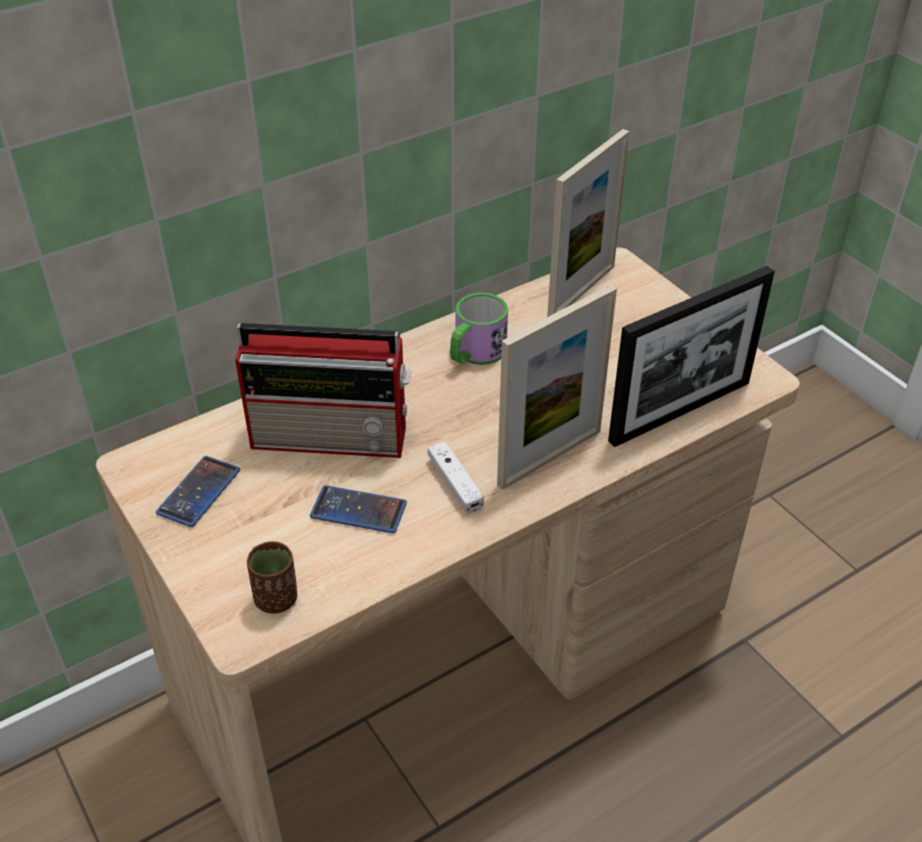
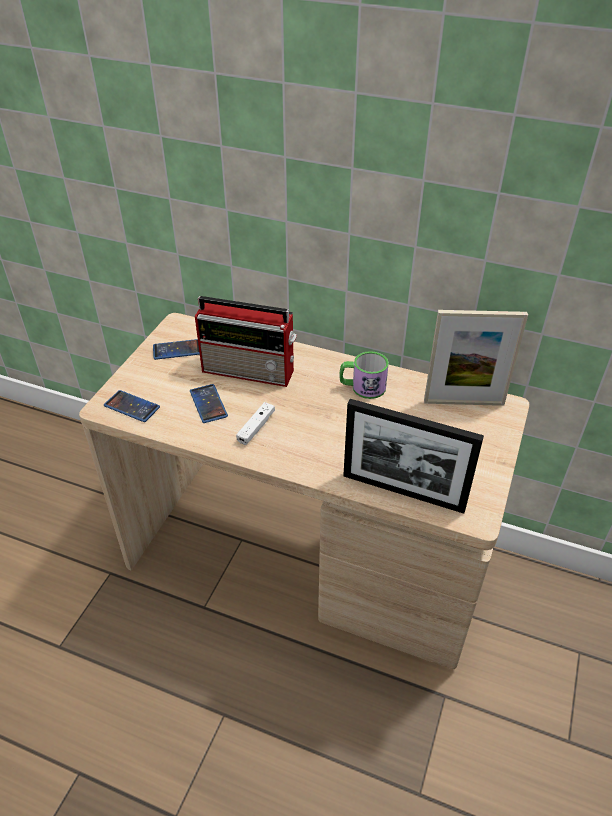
camera: 55 degrees right, 0 degrees up
(276, 599) = (132, 407): brown cup -> phone
(333, 436) = (250, 370): radio -> radio turned 45 degrees counterclockwise
(549, 457) = (309, 453): picture frame -> none

